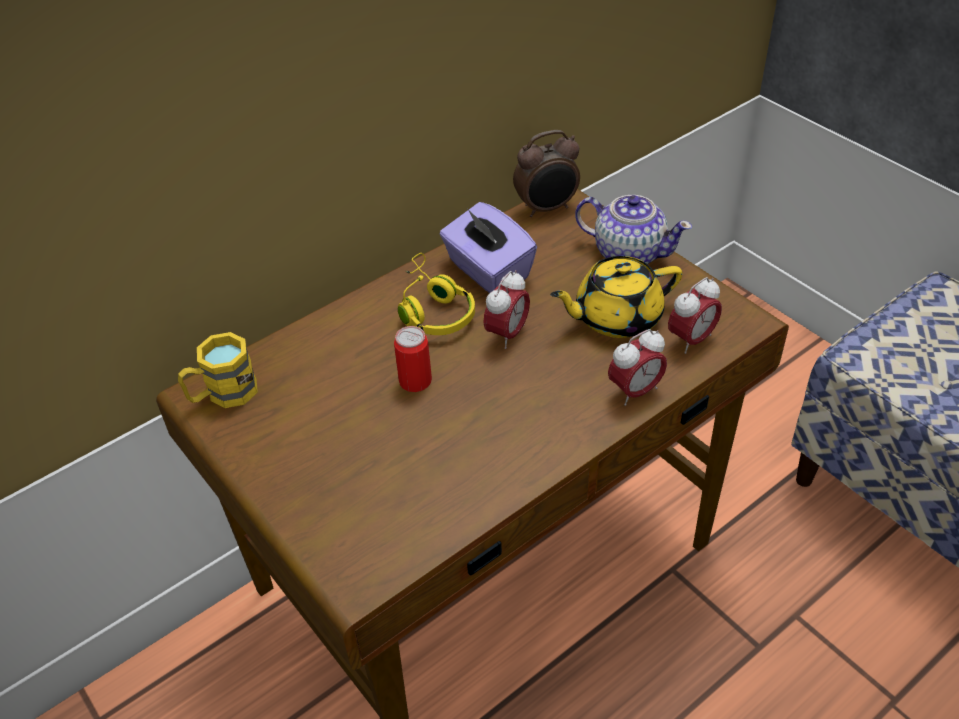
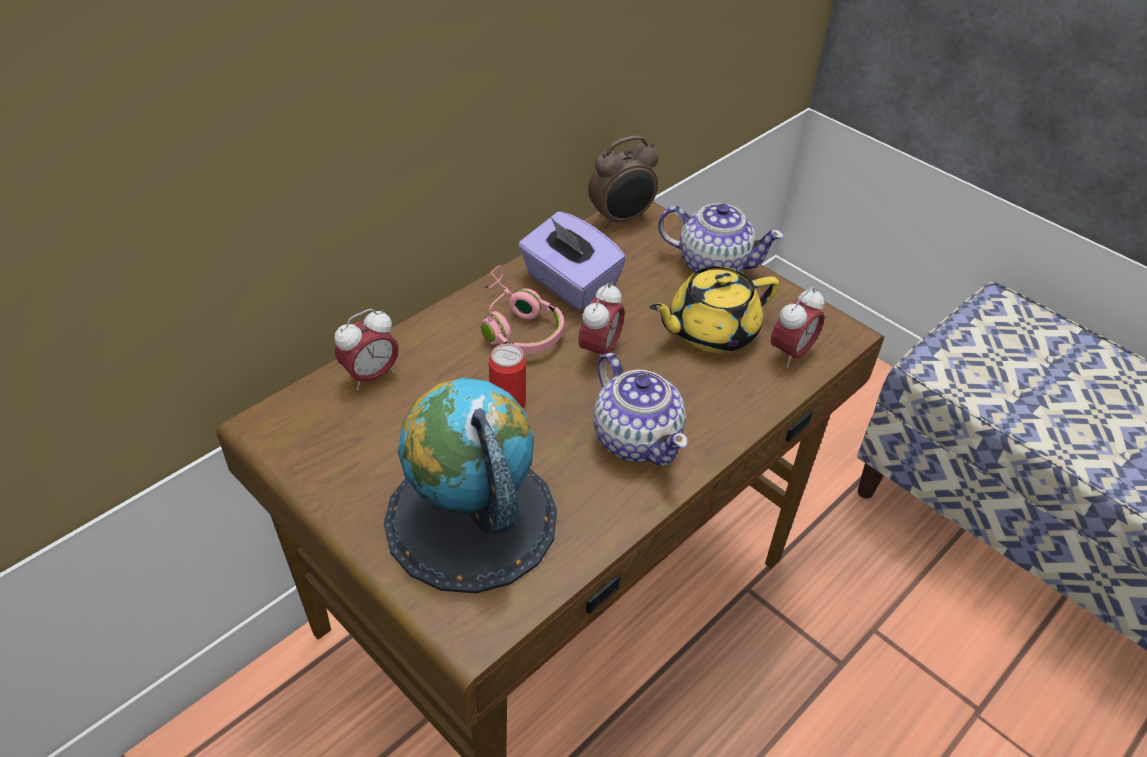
camera: 10 degrees left, 0 degrees up
(223, 394) = (294, 424): yellow mug -> none
(367, 484) = (470, 519): none -> globe
(433, 309) = (516, 326): yellow headphones -> pink headphones
(530, 416) = (636, 438): none -> teapot
(635, 391) = (742, 408): alarm clock -> alarm clock (371, 376)

